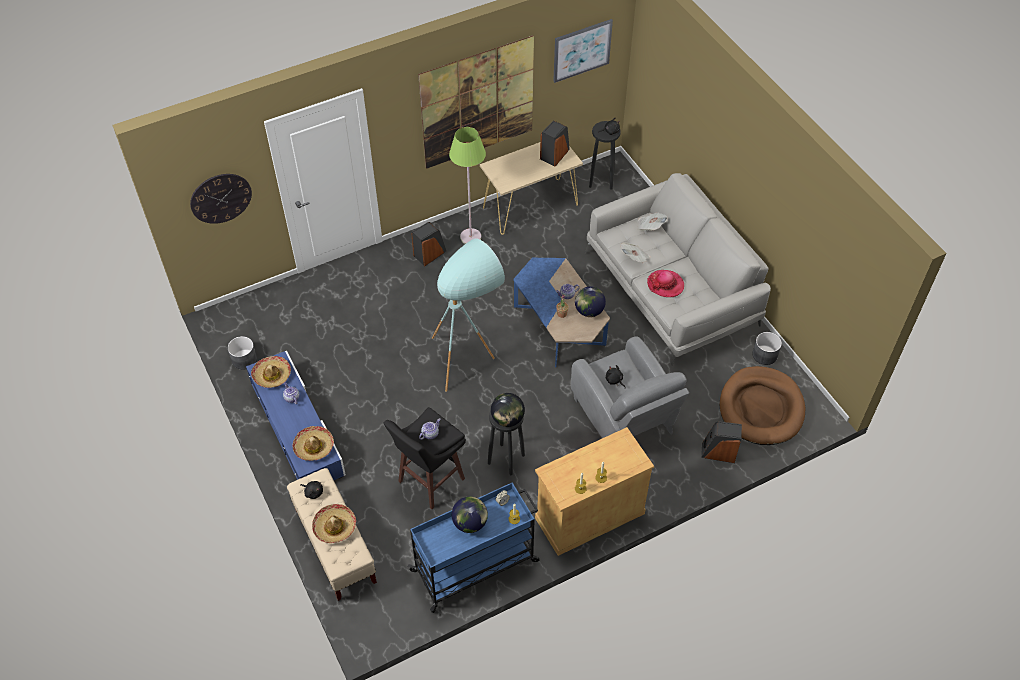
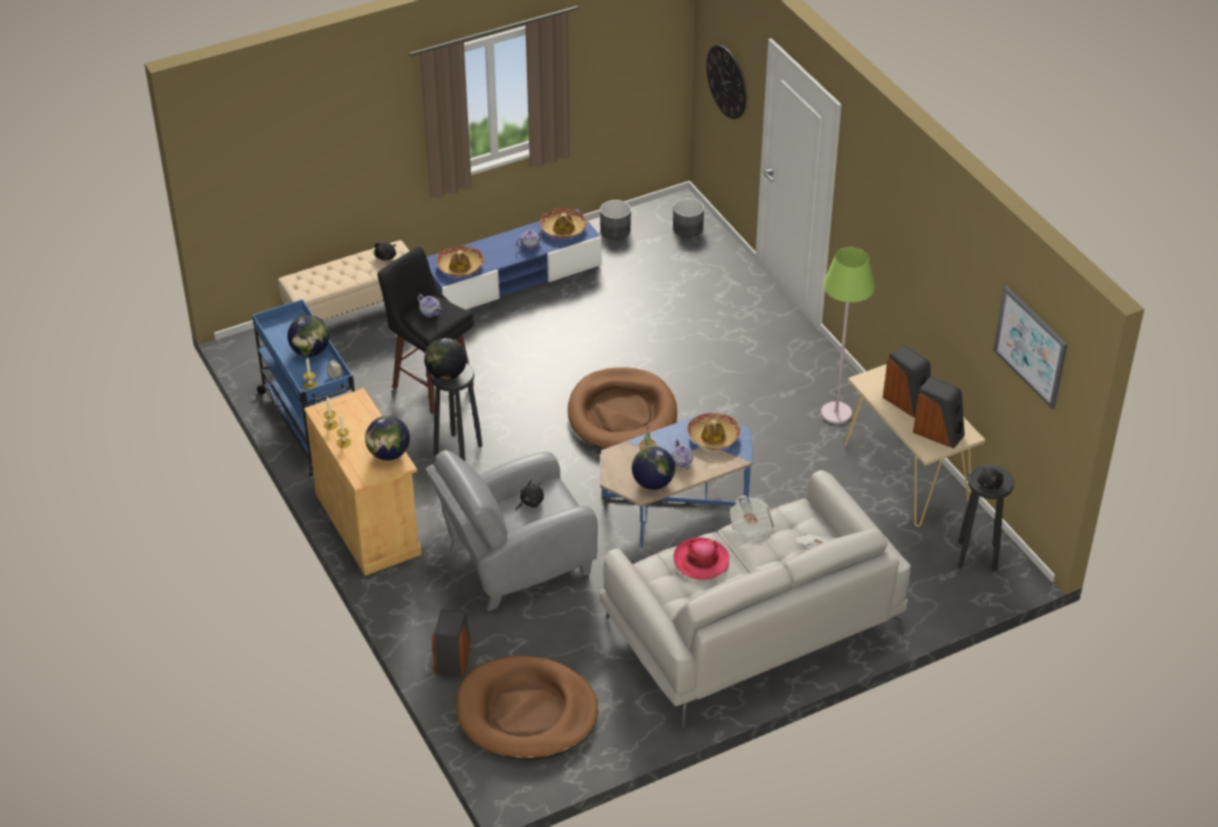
camera: 90 degrees right, 10 degrees down
(334, 527) = (340, 274): hat -> hat (713, 436)
(430, 254) = (800, 375): speaker -> speaker (907, 402)
(468, 356) = (622, 414): turquoise floor lamp -> brown dog bed
(478, 103) = (924, 270): picture -> none
(612, 446) = (388, 454): none -> globe
(764, 355) = (626, 727): grey planter -> grey planter (688, 228)

